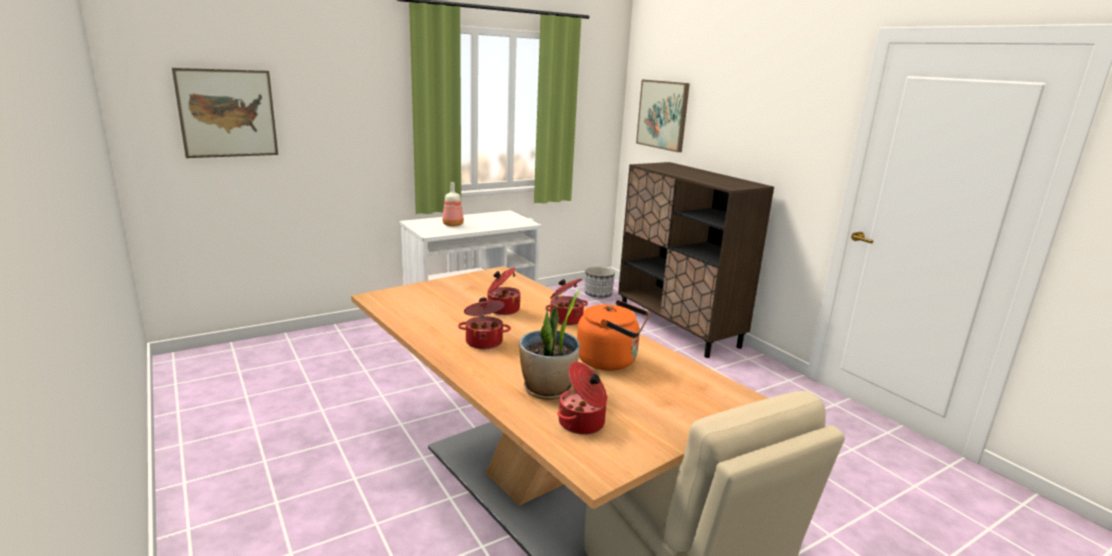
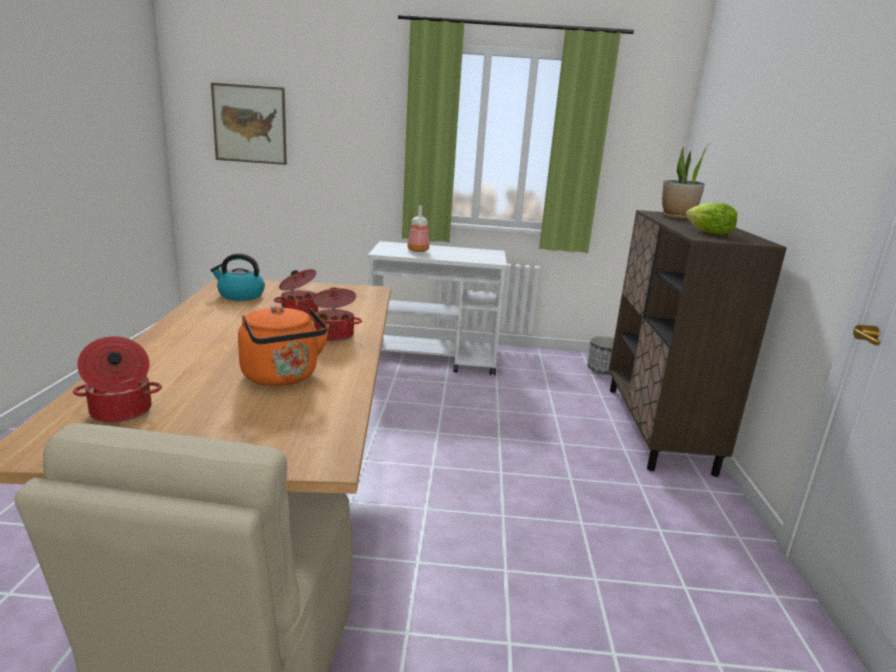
camera: 35 degrees right, 0 degrees up
(419, 307) = (240, 295): none -> kettle
(484, 341) = (220, 330): cooking pot -> none
(547, 390) = (168, 378): potted plant -> potted plant (677, 217)
(663, 115) = (712, 154): picture -> none
(719, 181) = (708, 233): none -> lettuce

